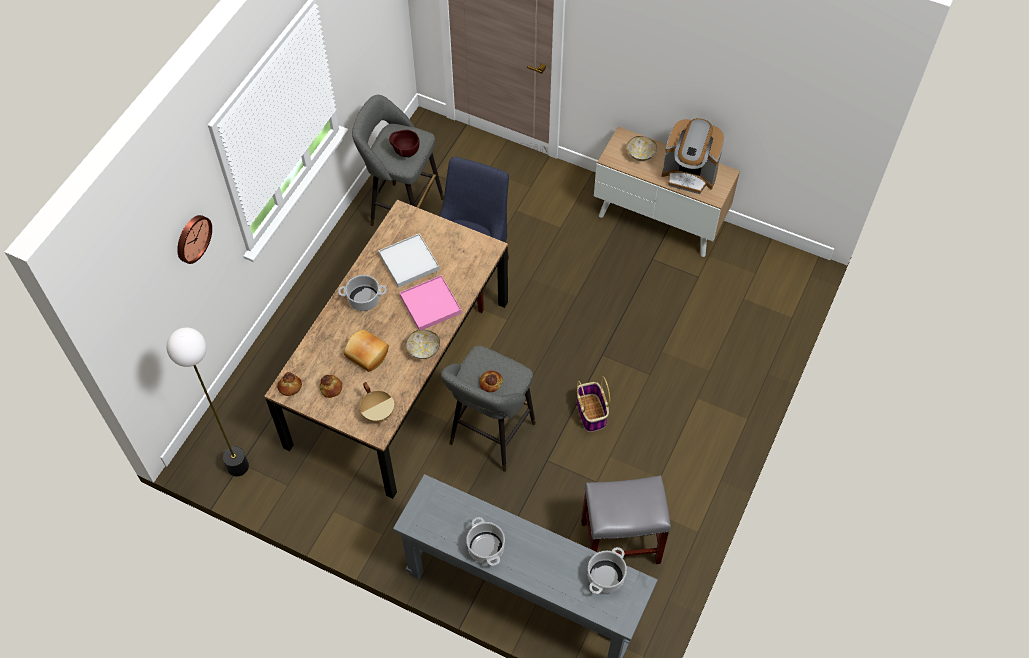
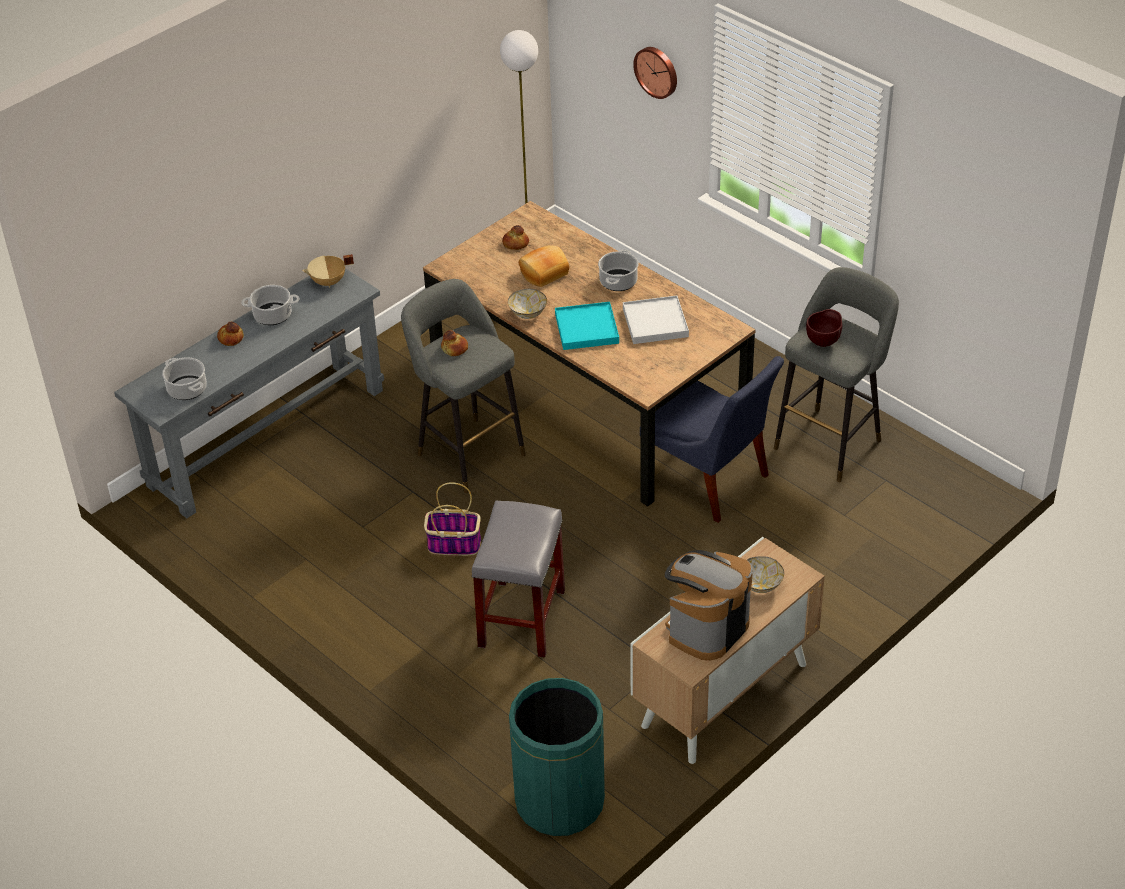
camera: 110 degrees right, 15 degrees down
(290, 387) = (531, 217): bread -> bread (230, 338)
(378, 412) = (467, 270): beige cooking pot -> beige cooking pot (328, 282)
(430, 305) = (586, 329): pink tray -> turquoise tray
(619, 542) = (280, 526): grey stool -> grey stool (521, 617)
(781, 282) = (559, 802): none -> green trash can

